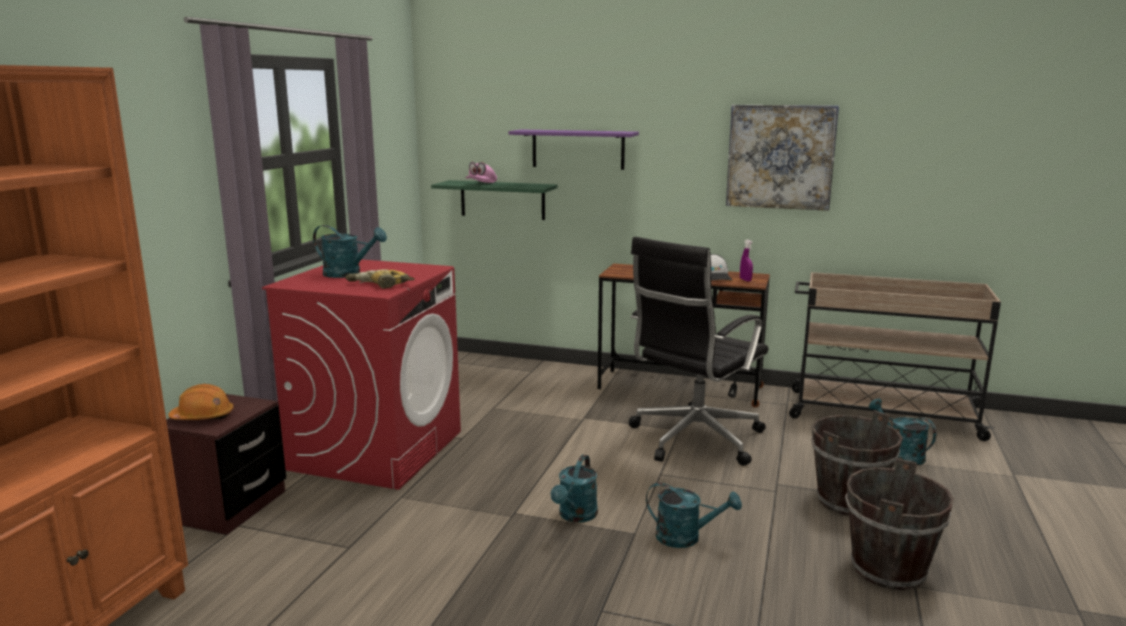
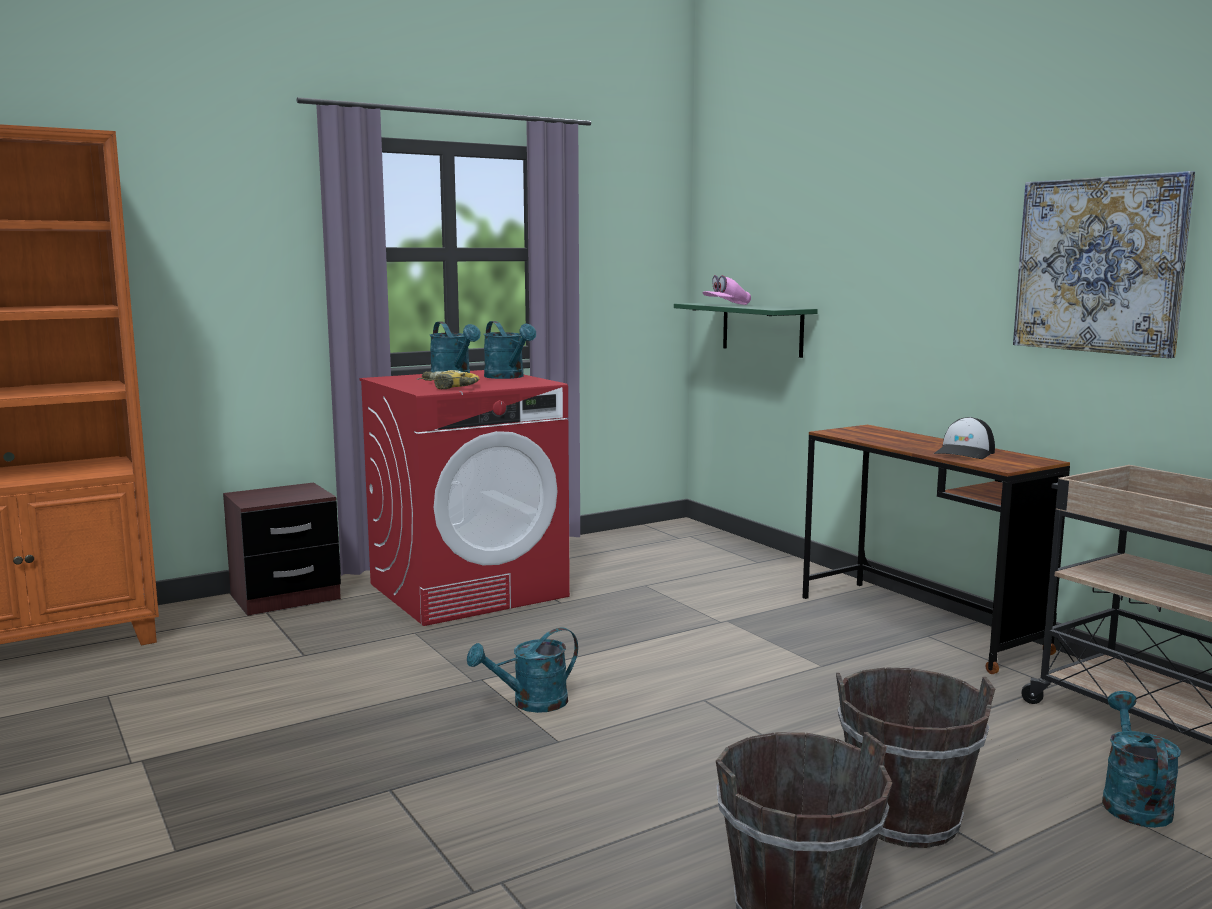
camera: 40 degrees right, 5 degrees down
(203, 417) = (263, 494): orange hard hat -> none
(578, 149) = (841, 259): purple shelf -> none
(686, 538) = (604, 767): turquoise watering can -> turquoise watering can (508, 377)
(693, 439) = (820, 680): black office chair -> none
(745, 280) = (1002, 462): purple spray bottle -> none

